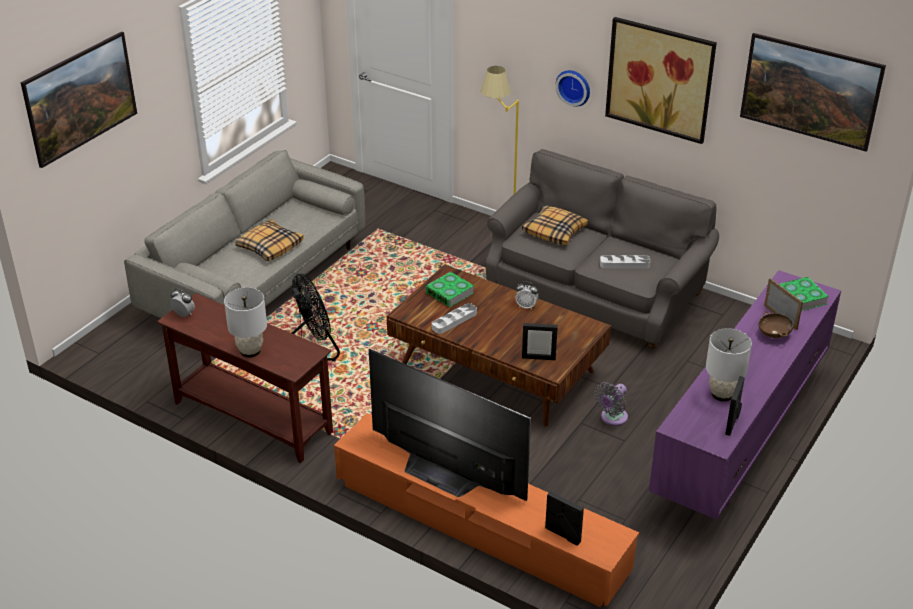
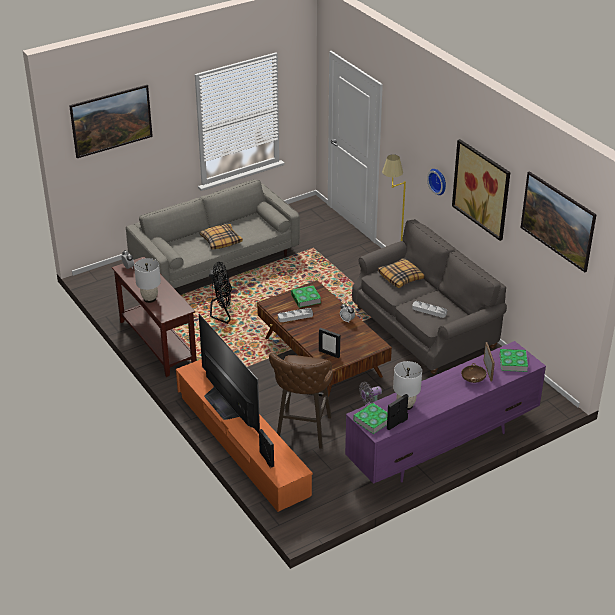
camera: 25 degrees right, 0 degrees up
(548, 478) = (303, 431): none -> brown stool
(698, 429) = (372, 420): none -> book

